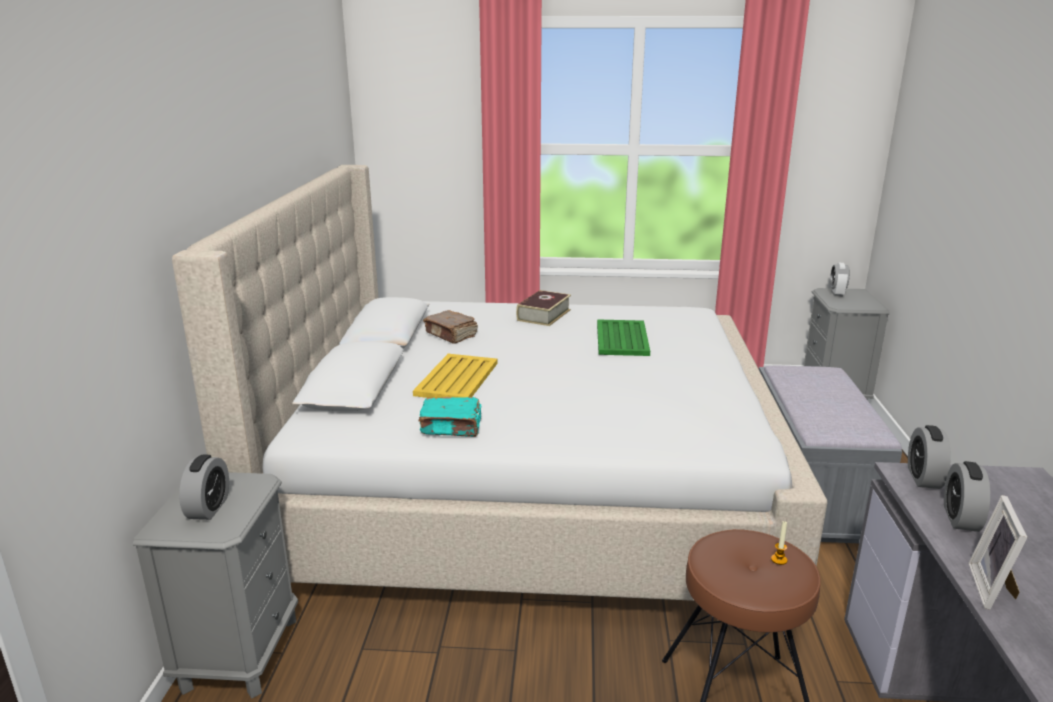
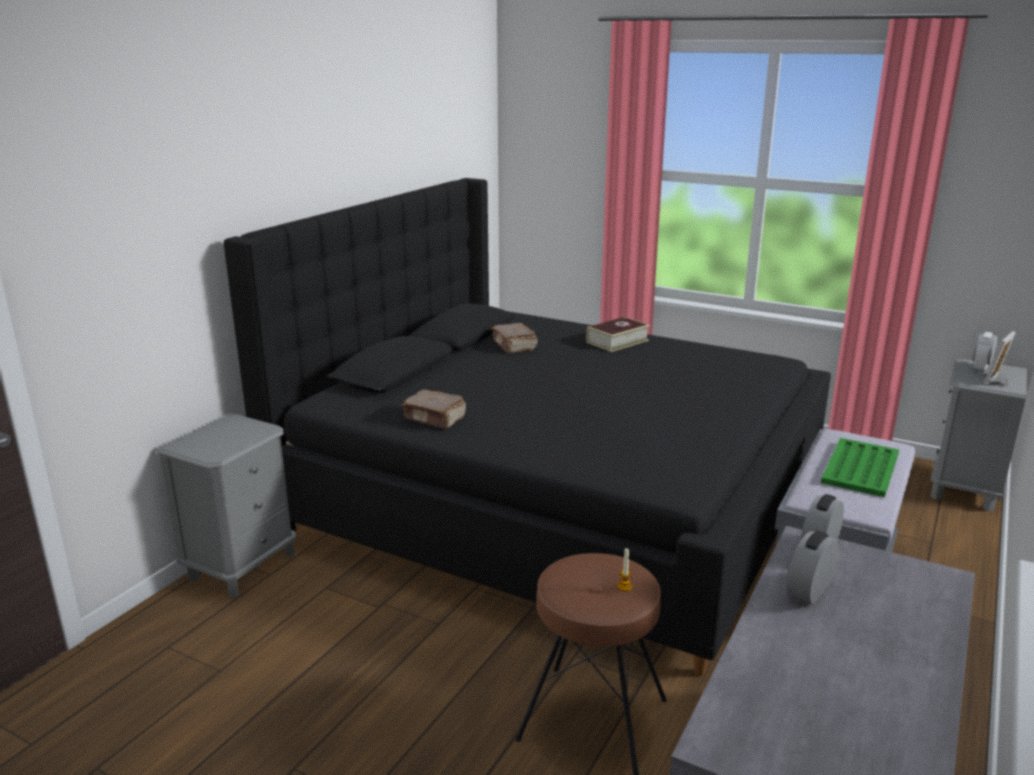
camera: 25 degrees right, 0 degrees up
(208, 508) = (218, 439): alarm clock -> none
(452, 427) = (435, 419): turquoise book -> brown book
(456, 379) = (479, 382): yellow tray -> none
(525, 485) = (554, 500): beige bed -> black bed
(621, 339) = (668, 374): green tray -> green tray (860, 468)
(994, 588) = (761, 649): picture frame -> picture frame (998, 382)

